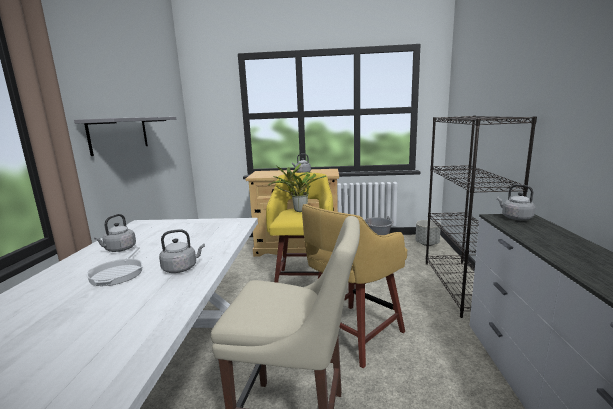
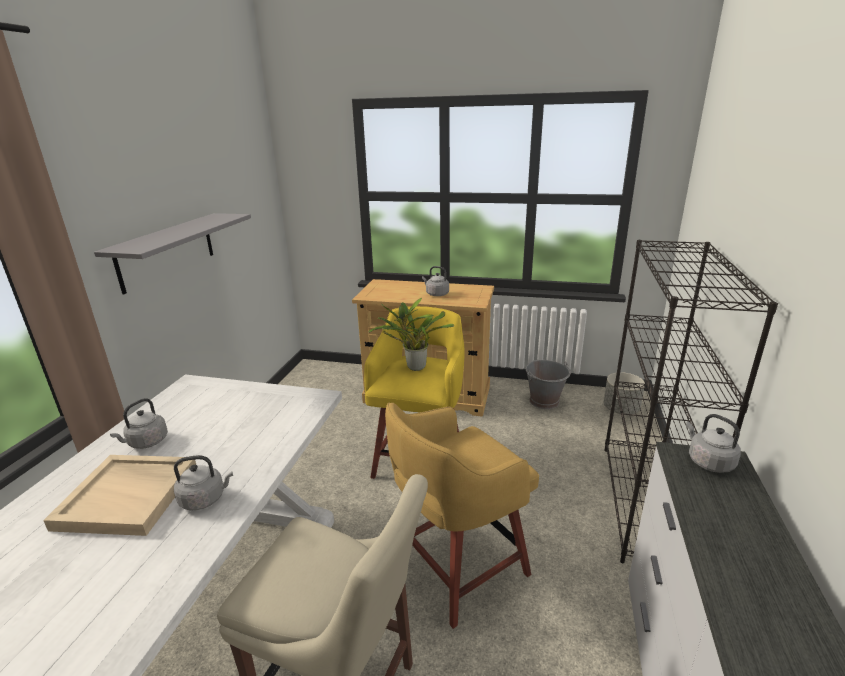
camera: 10 degrees right, 10 degrees up
(118, 273) = (130, 496): frying pan -> beige tray

